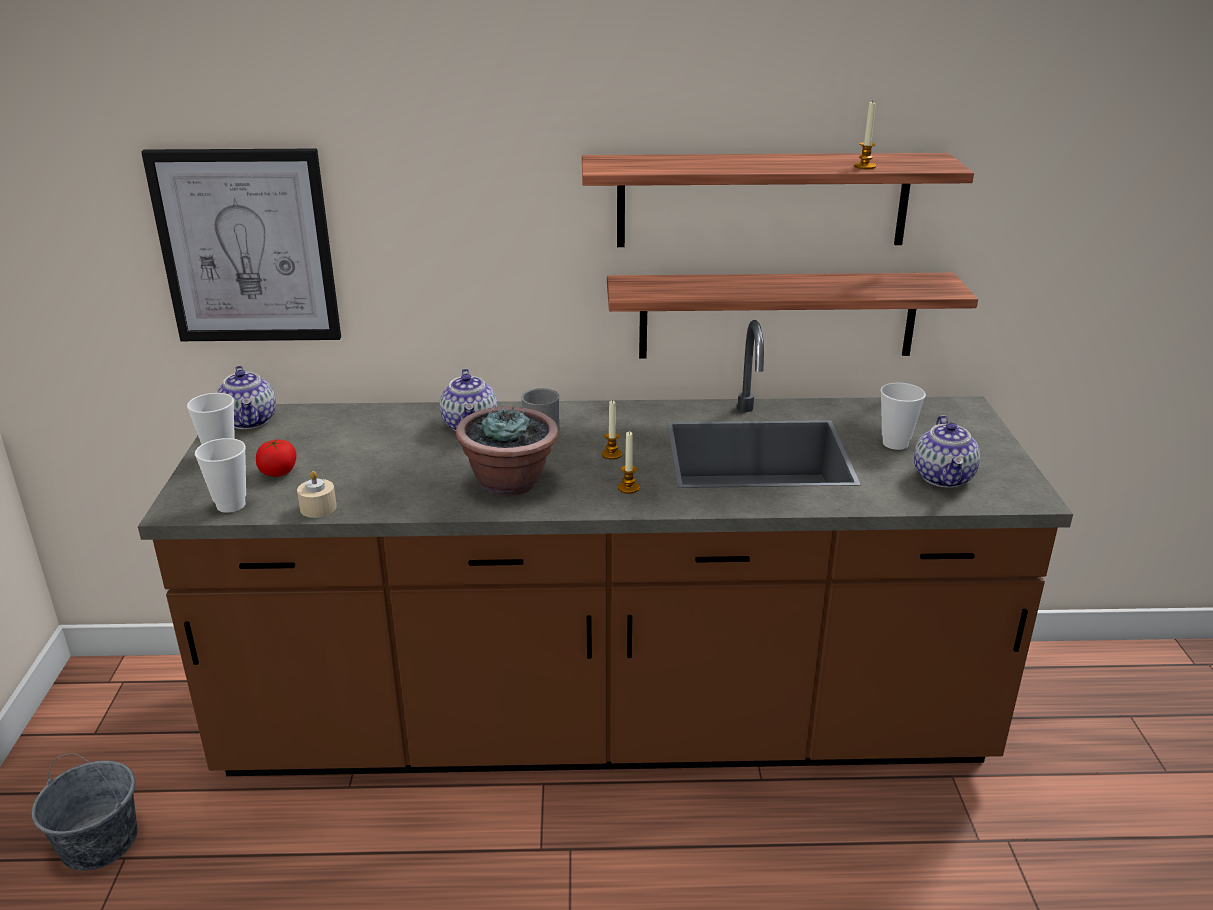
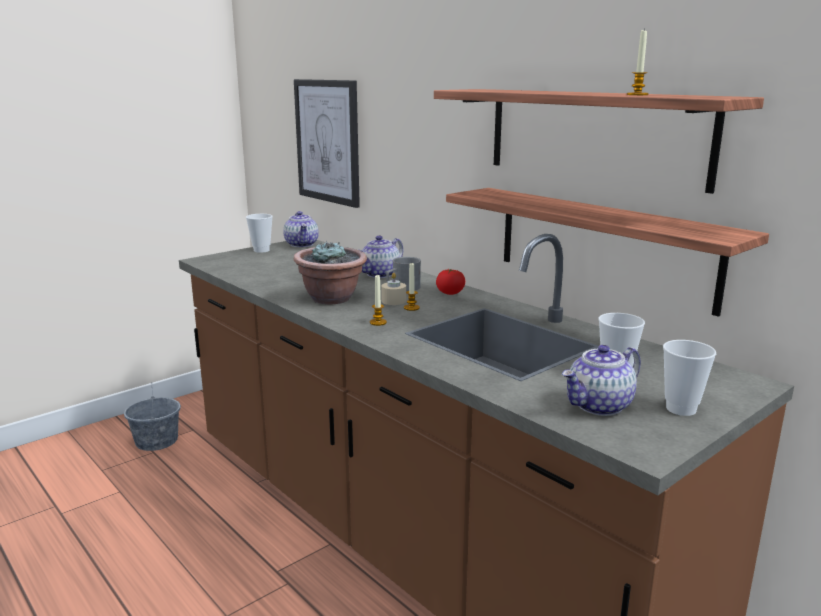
camera: 50 degrees right, 10 degrees down
(231, 505) = (219, 265): cup -> cup (681, 409)
(250, 421) = (302, 244): teapot -> teapot turned 45 degrees counterclockwise
(278, 472) = (262, 262): tomato -> tomato (450, 293)
(318, 508) = (240, 277): beige candle -> beige candle (393, 301)

